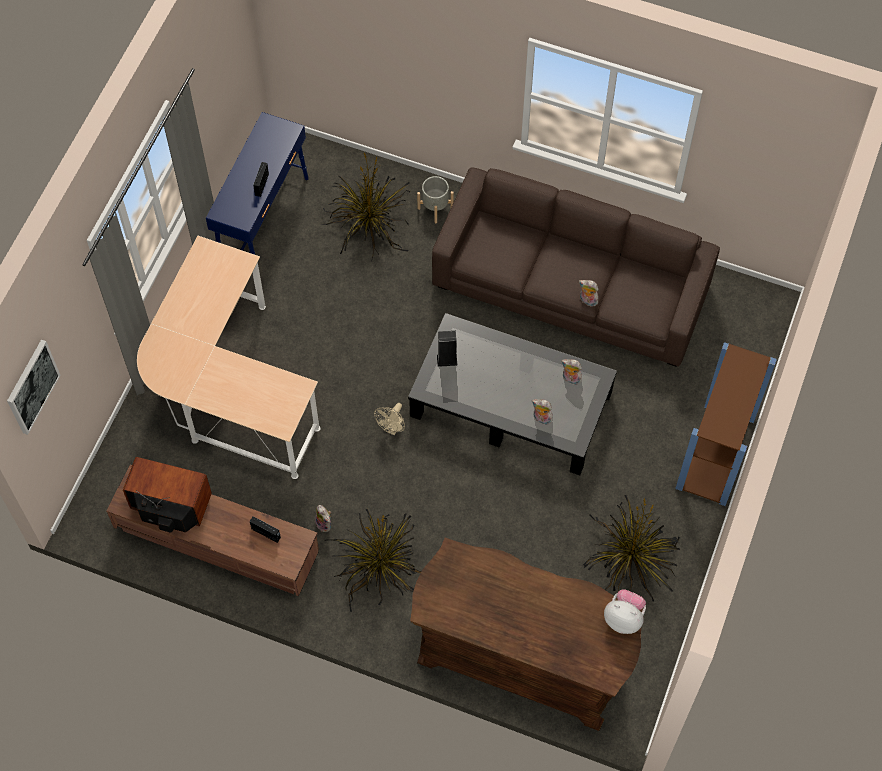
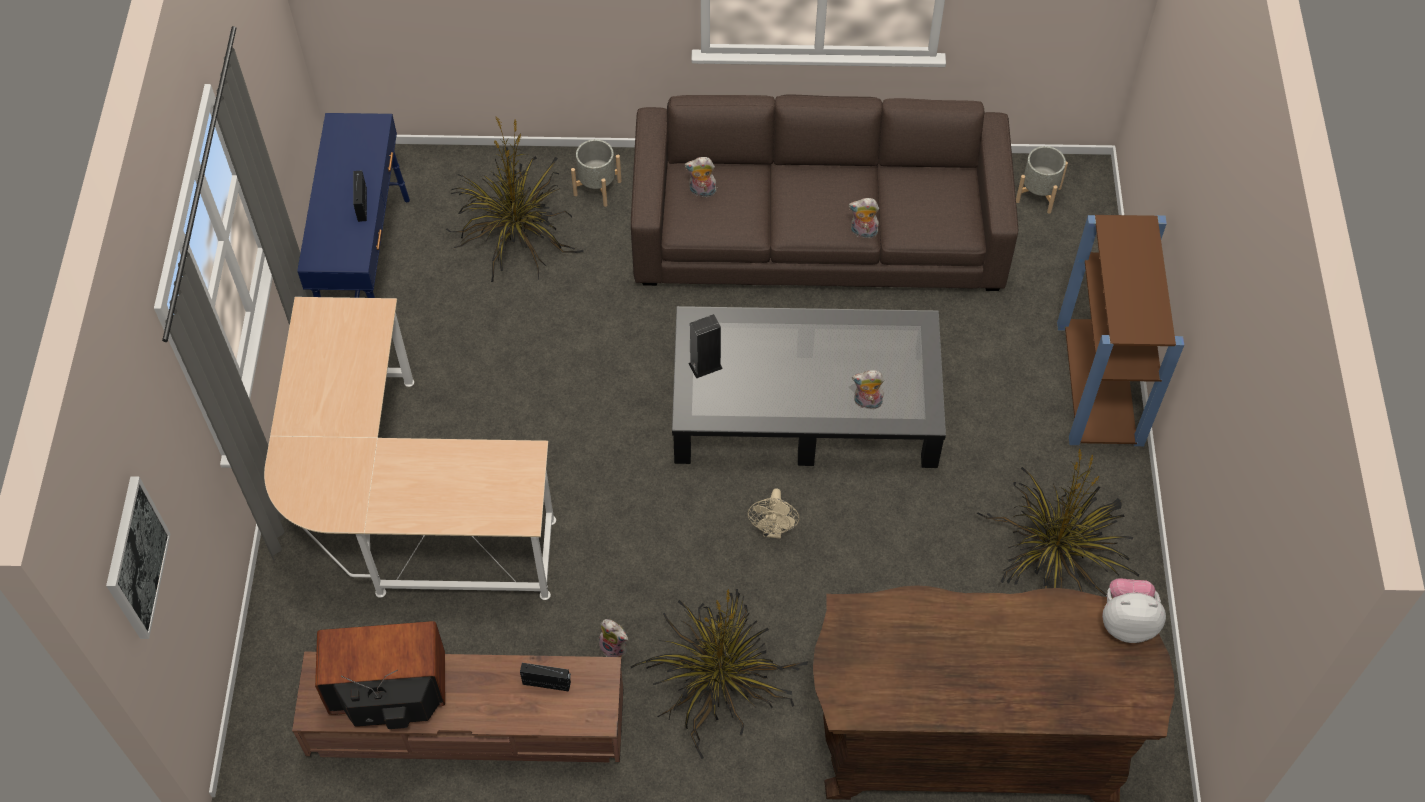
camera: 20 degrees left, 5 degrees down
(392, 428) = (657, 487): beige fan -> beige fan (773, 530)
(570, 379) = (883, 340): plush toy -> plush toy (701, 192)
(735, 305) = (1038, 194): none -> grey planter

